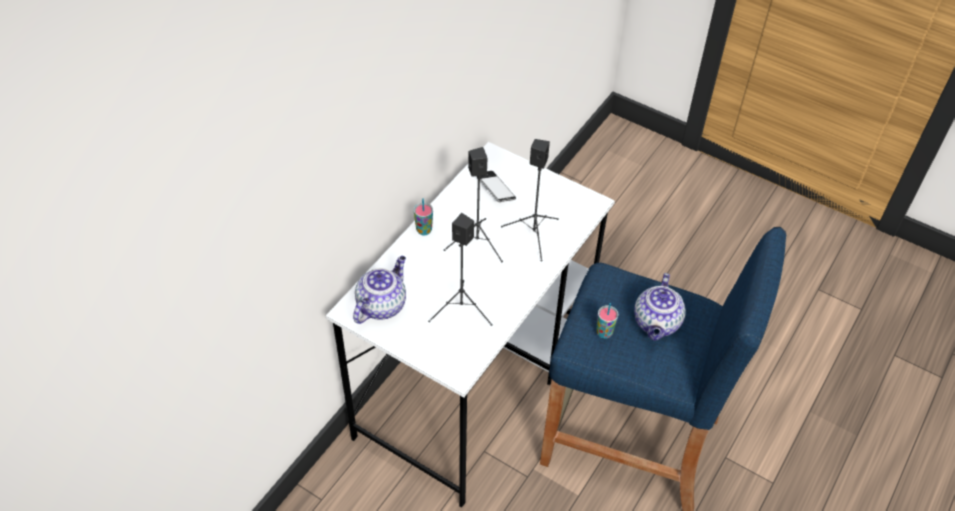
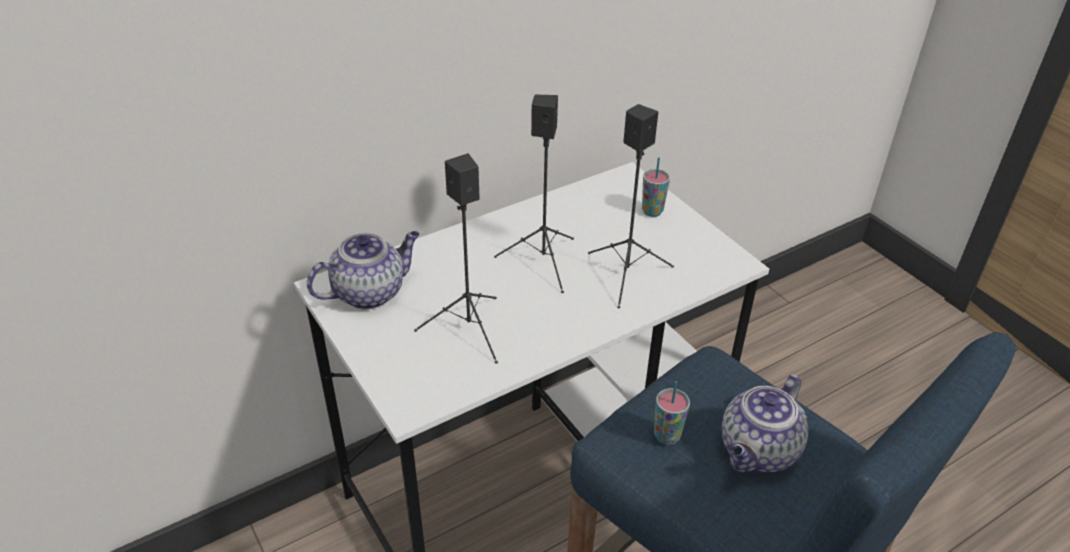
camera: 25 degrees right, 10 degrees down
(424, 230) = (484, 229): cup -> cup (652, 211)
(495, 189) = (607, 211): phone -> none

